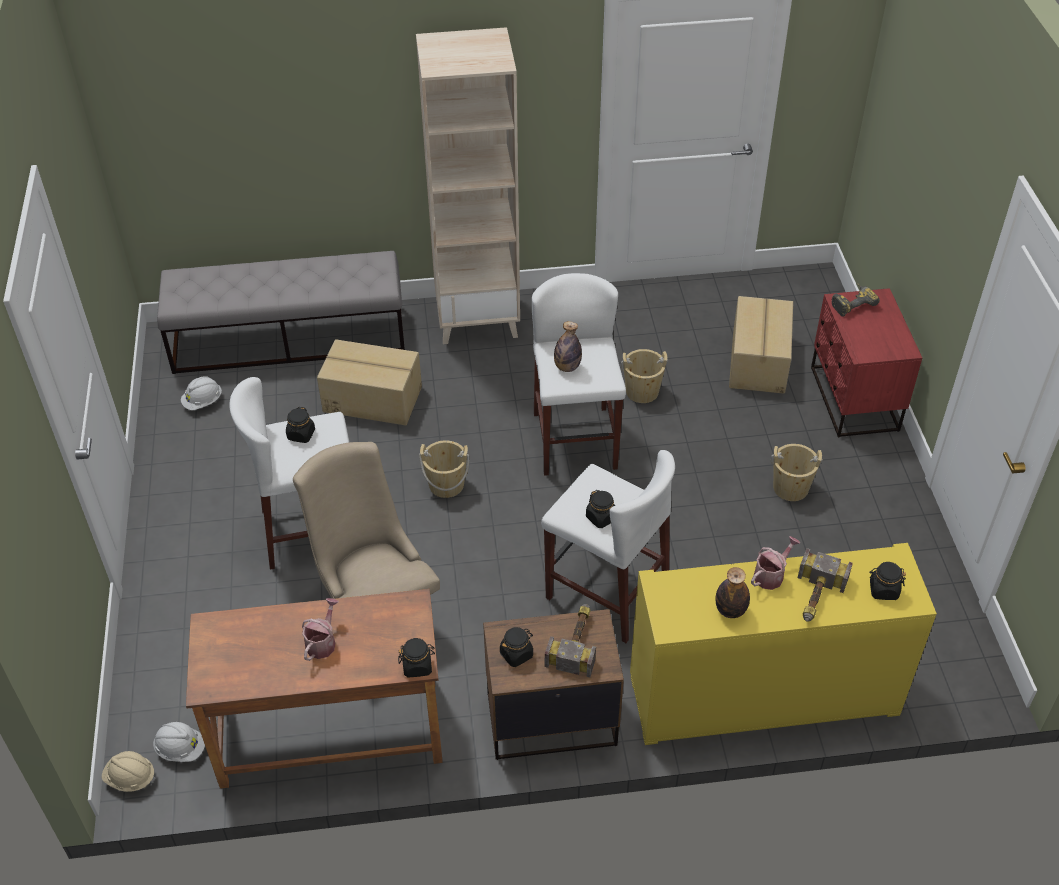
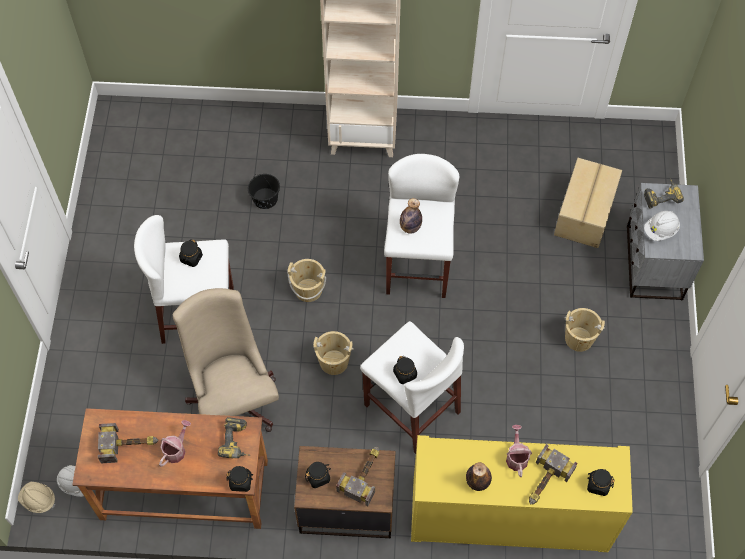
camera: 10 degrees right, 15 degrees up
(203, 402) = (132, 180): white hard hat -> white hard hat (660, 230)
(259, 646) = (130, 445): none -> hammer
(290, 339) = (209, 129): grey bench -> none
(372, 398) = (265, 198): cardboard box -> black bucket
(403, 621) = (237, 442): none -> power drill
(642, 391) = (482, 227): beige bucket -> beige bucket (334, 362)
(771, 575) = (516, 456): watering can -> watering can turned 60 degrees counterclockwise
(853, 399) = (653, 263): red nightstand -> grey nightstand

